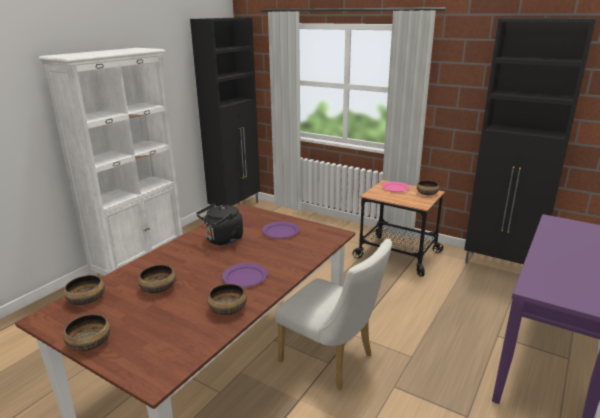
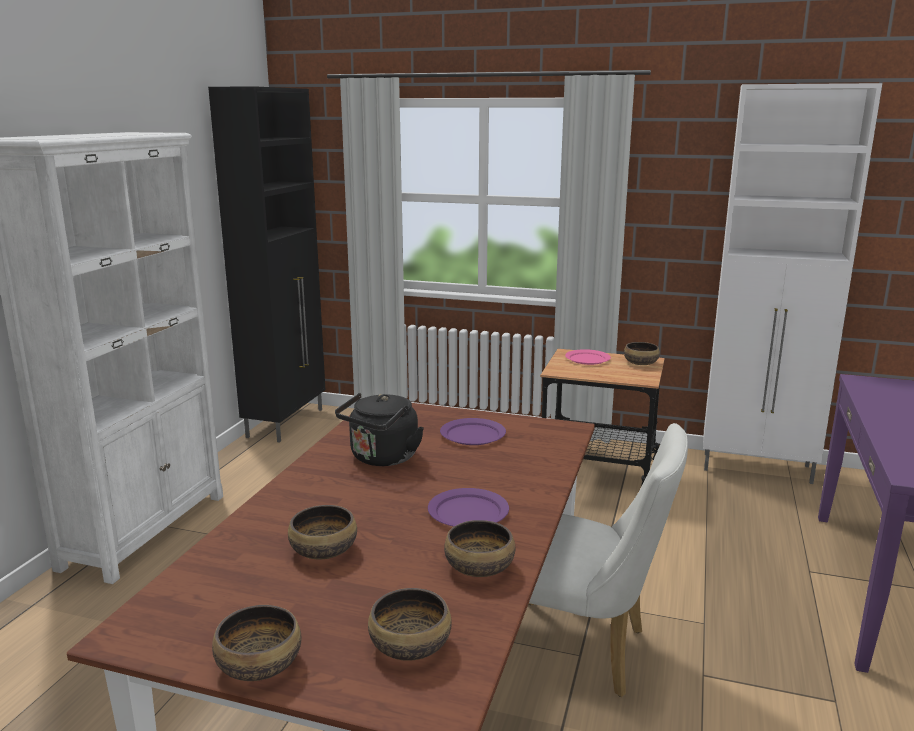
camera: 15 degrees left, 5 degrees down
(87, 300) = (195, 589): bowl -> bowl (411, 645)
(501, 266) = (758, 468): black cabinet -> white cabinet

